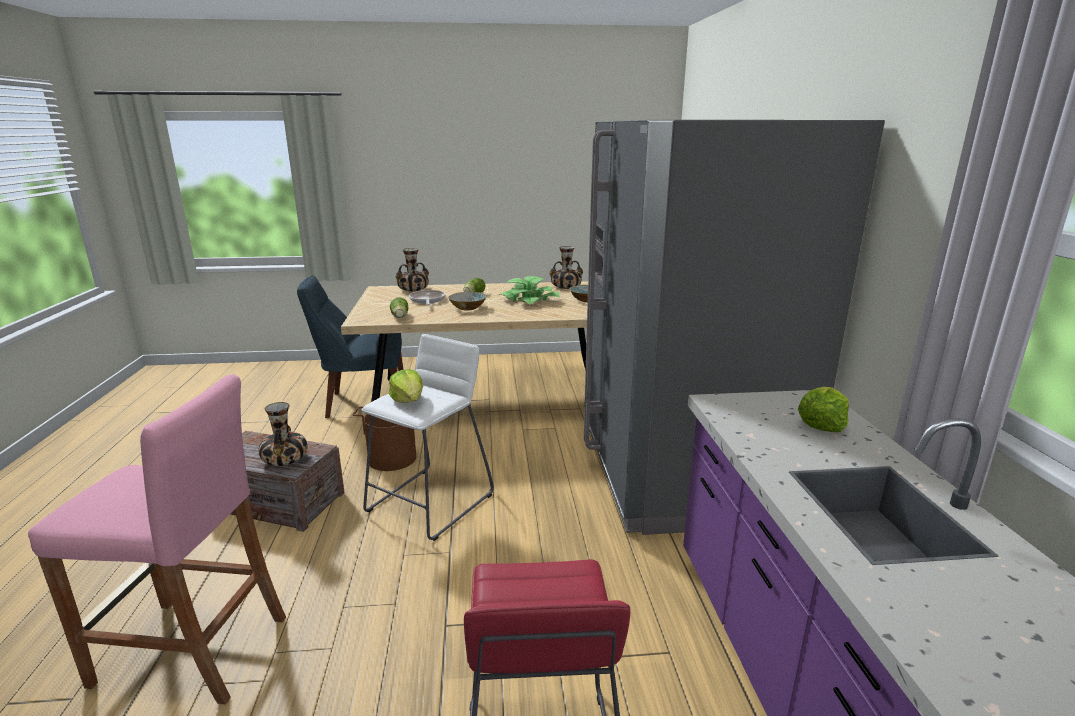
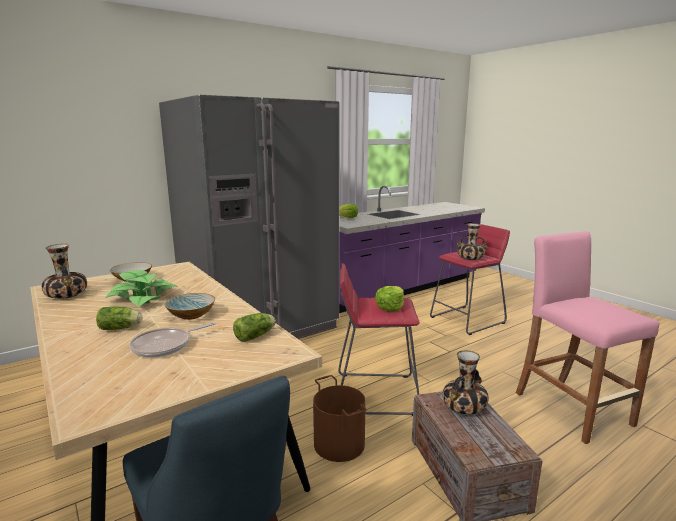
camera: 120 degrees left, 5 degrees down
(414, 289) = (86, 380): vase -> vase (470, 258)
(430, 502) = (375, 394): white stool -> red stool

